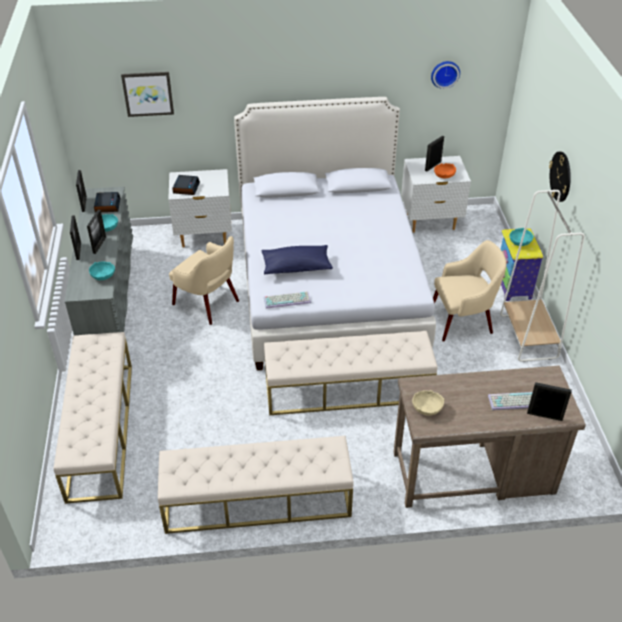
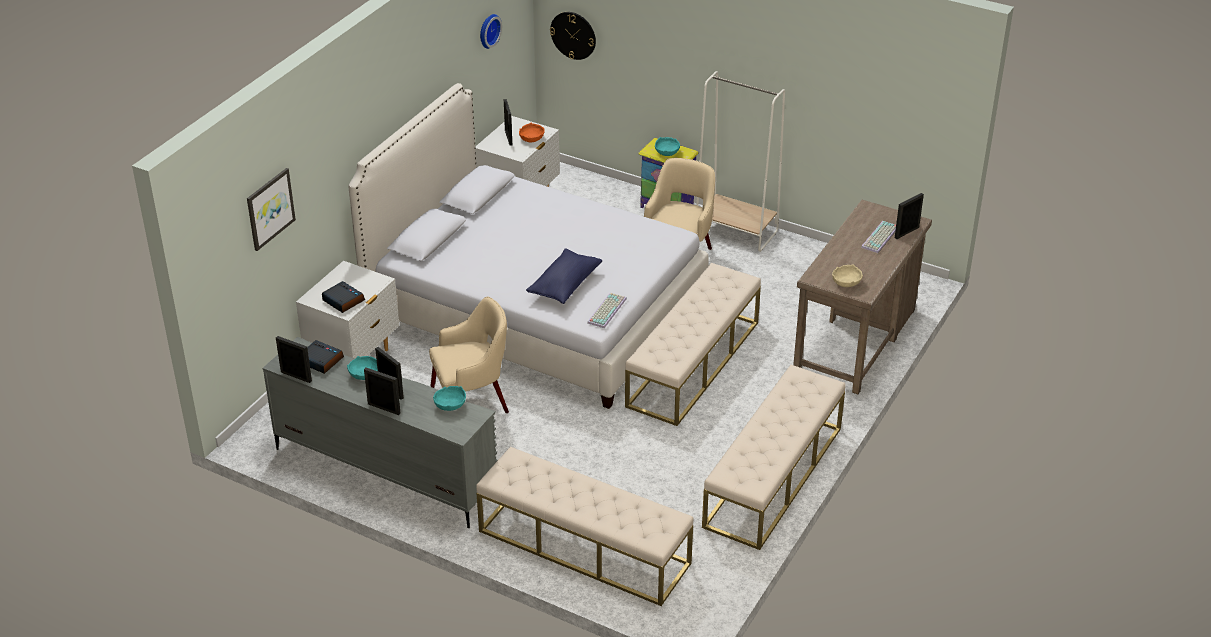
camera: 55 degrees left, 5 degrees down
(560, 176) = (690, 63): wall clock -> wall clock (573, 35)

